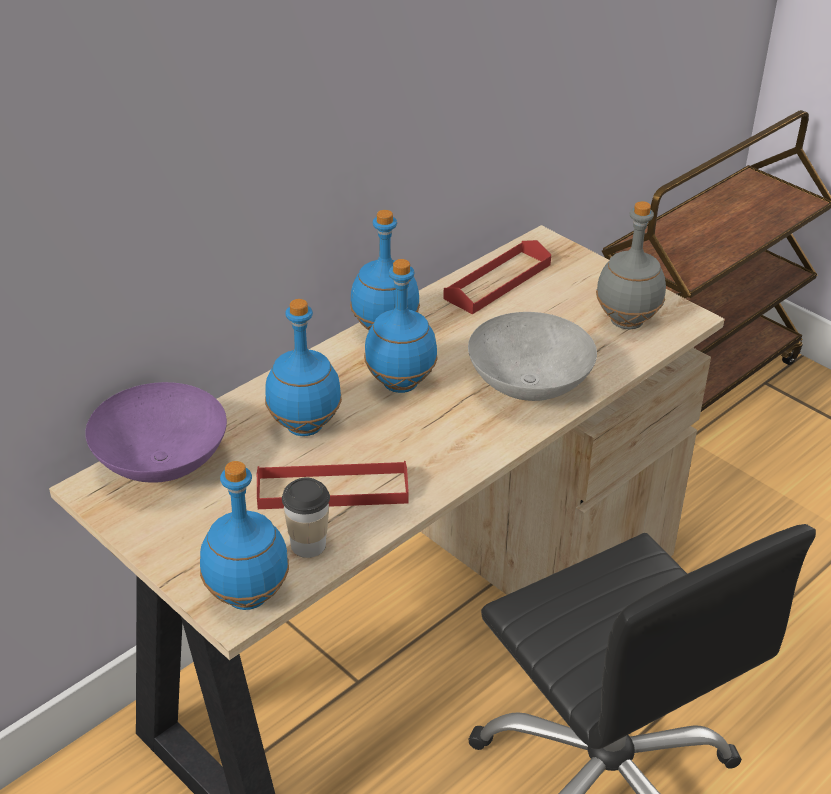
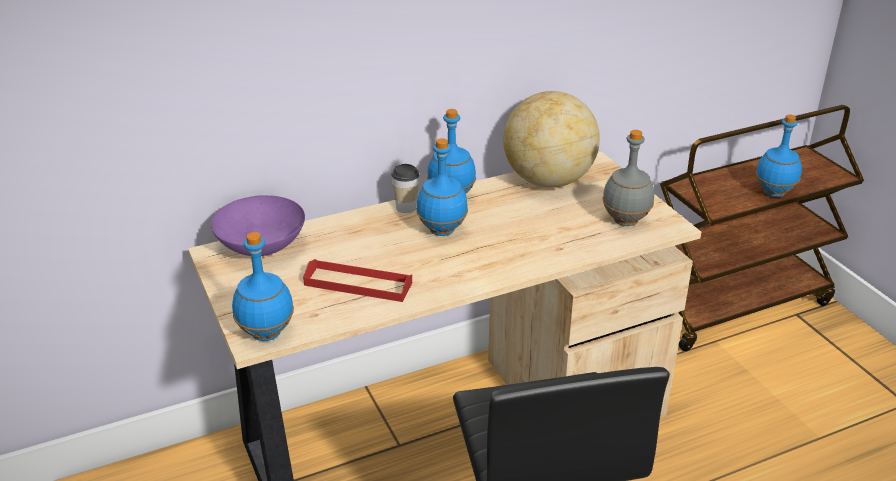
camera: 20 degrees right, 5 degrees down
(305, 425) = (364, 243): blue bottle -> blue bottle (774, 192)
(308, 545) = (322, 312): cup -> cup (406, 207)
(497, 281) = (548, 181): red tray -> globe
(531, 387) = (530, 249): grey bowl -> none

